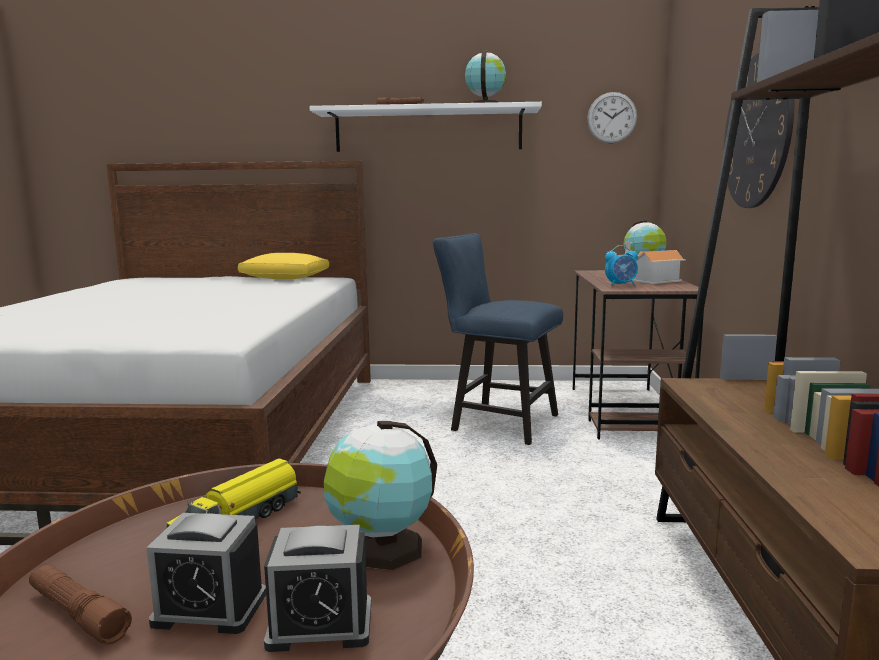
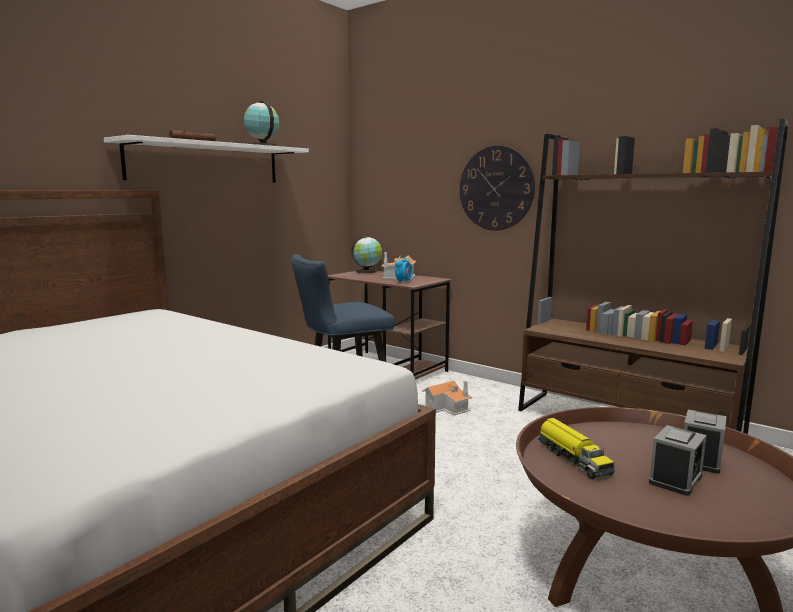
camera: 55 degrees left, 0 degrees up
(78, 614) = (666, 512): brown flashlight -> none
(286, 278) = (108, 319): yellow pillow -> none
(381, 550) = (635, 434): globe -> none
(575, 474) = (448, 407): none -> toy house
(612, 117) = (325, 161): wall clock -> none

